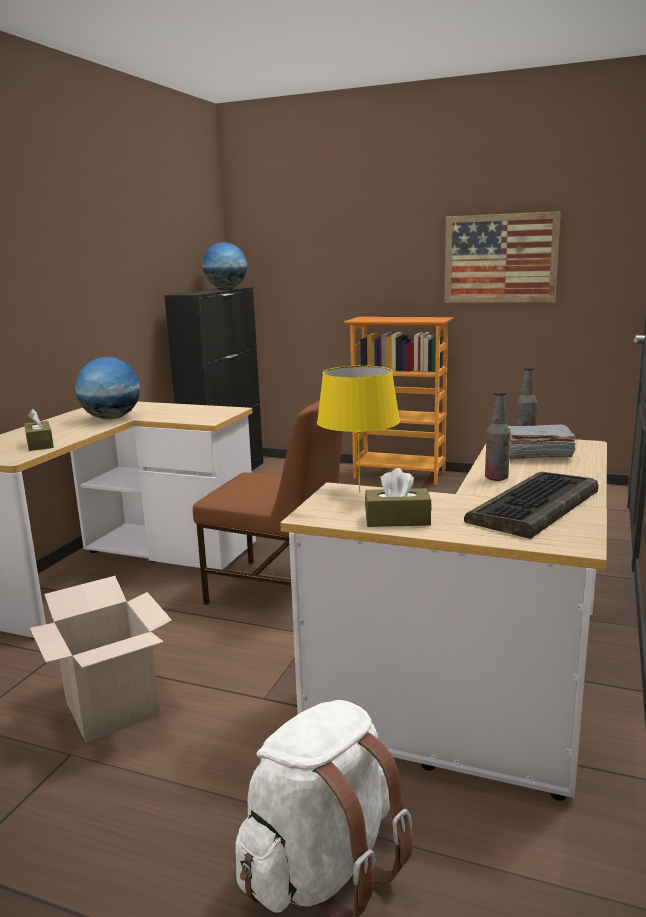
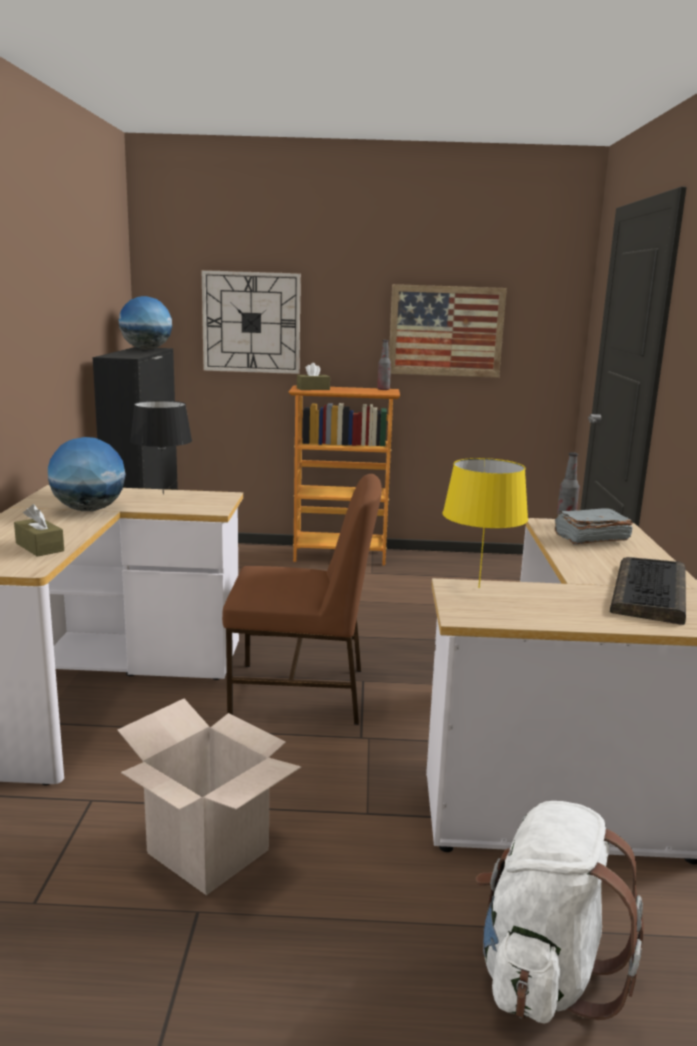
camera: 20 degrees left, 0 degrees up
(183, 407) = (162, 494): none -> black table lamp
(321, 261) = (251, 322): none -> wall clock
(397, 520) = (549, 615): brown tissue box -> brown tissue box (313, 389)
(496, 478) = (585, 565): bottle -> bottle (383, 389)

